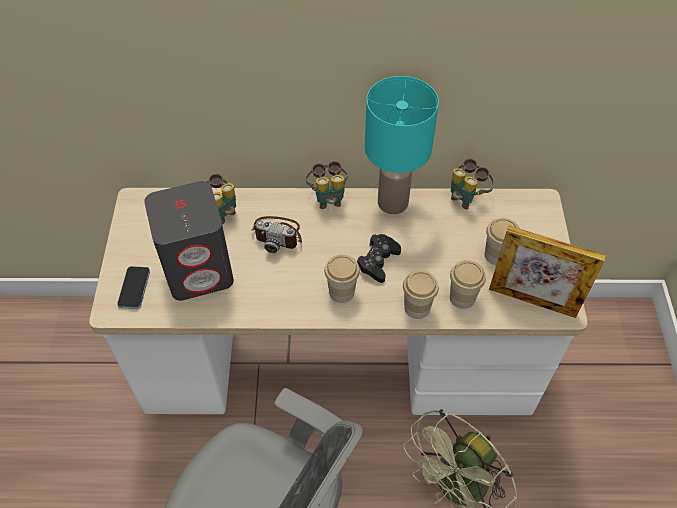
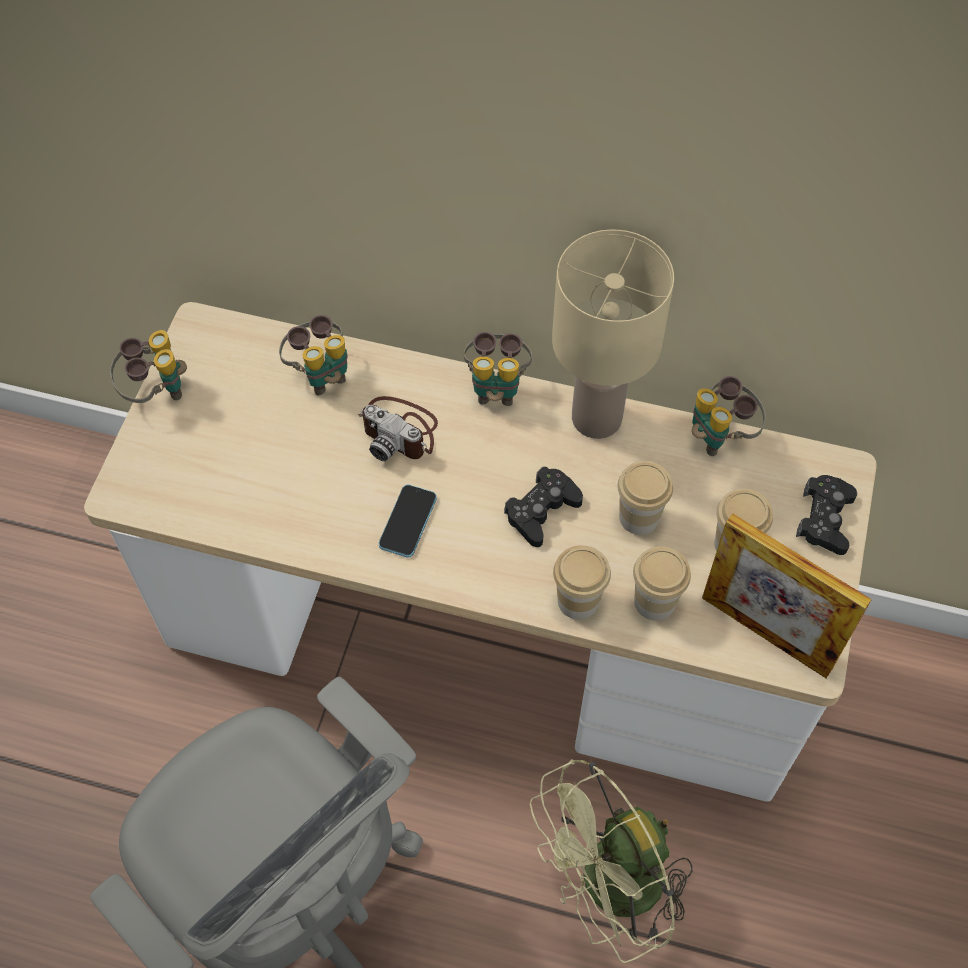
camera: 15 degrees right, 5 degrees up
(117, 244) = (156, 391): none -> binoculars
(134, 288) = (162, 468): phone -> phone (408, 522)
(199, 270) = (265, 462): grey speaker -> none
(341, 292) = (469, 547): cup -> cup (639, 517)
(393, 202) = (598, 417): turquoise table lamp -> beige table lamp
(542, 230) = (825, 519): none -> black game controller

